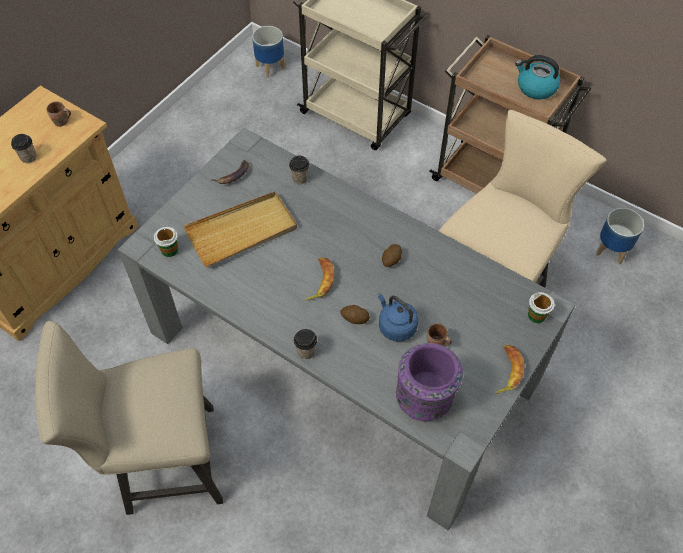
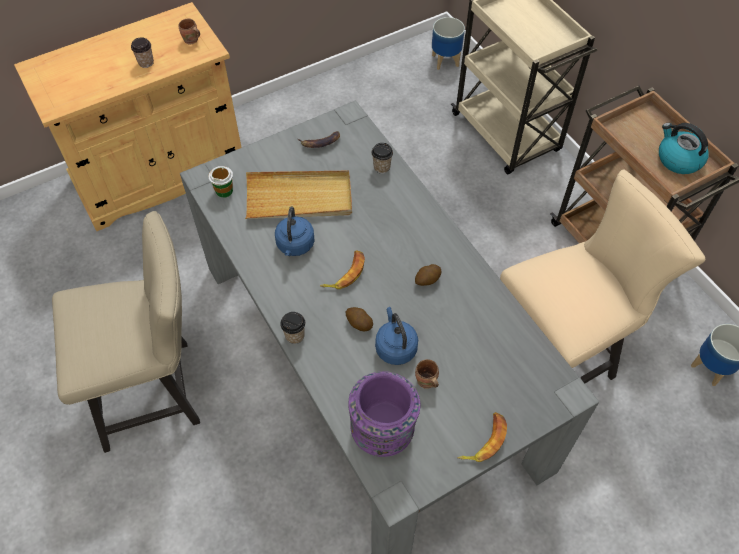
camera: 25 degrees right, 0 degrees up
(162, 463) = (157, 390): beige chair -> beige chair turned 150 degrees clockwise
(262, 274) = (295, 246): none -> blue kettle
(536, 315) = (549, 396): cup -> none

